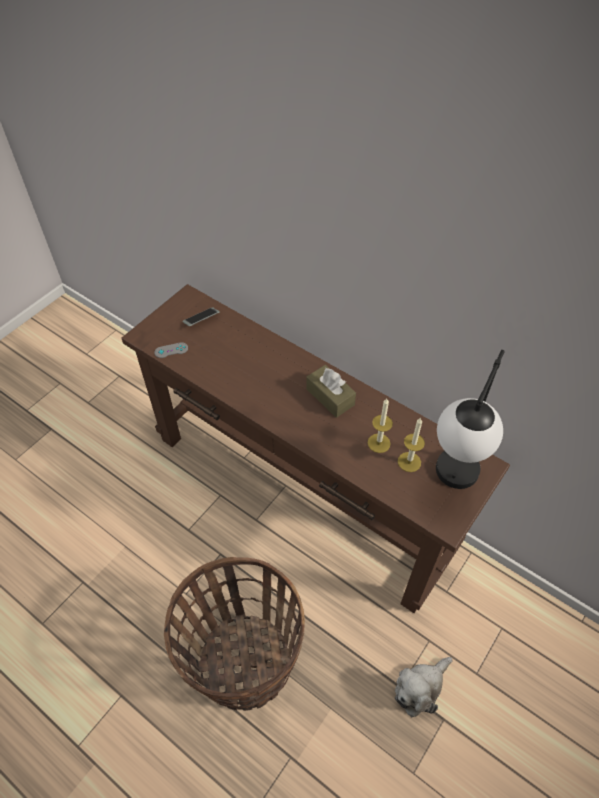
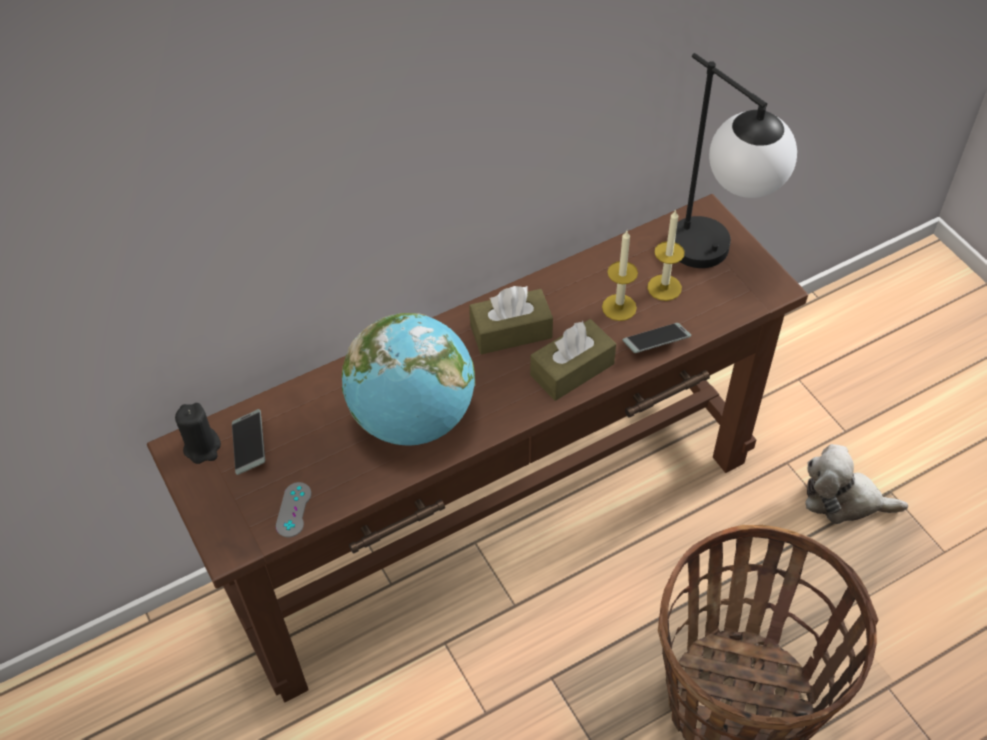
camera: 65 degrees left, 0 degrees up
(192, 303) = (202, 447): none -> black candle
(248, 376) = (413, 418): none -> globe
(318, 435) = (572, 369): none -> brown tissue box
(362, 471) = (656, 342): none -> phone
(420, 688) = (844, 499): plush toy -> plush toy turned 120 degrees clockwise

